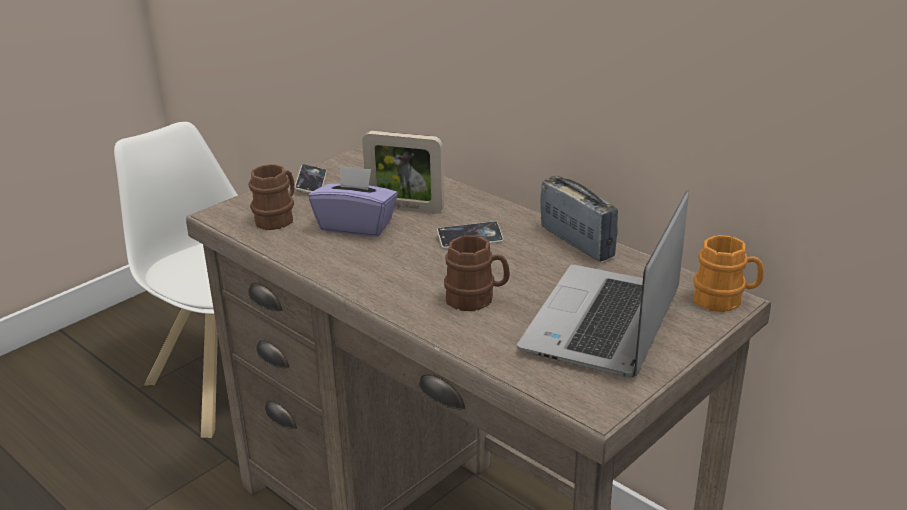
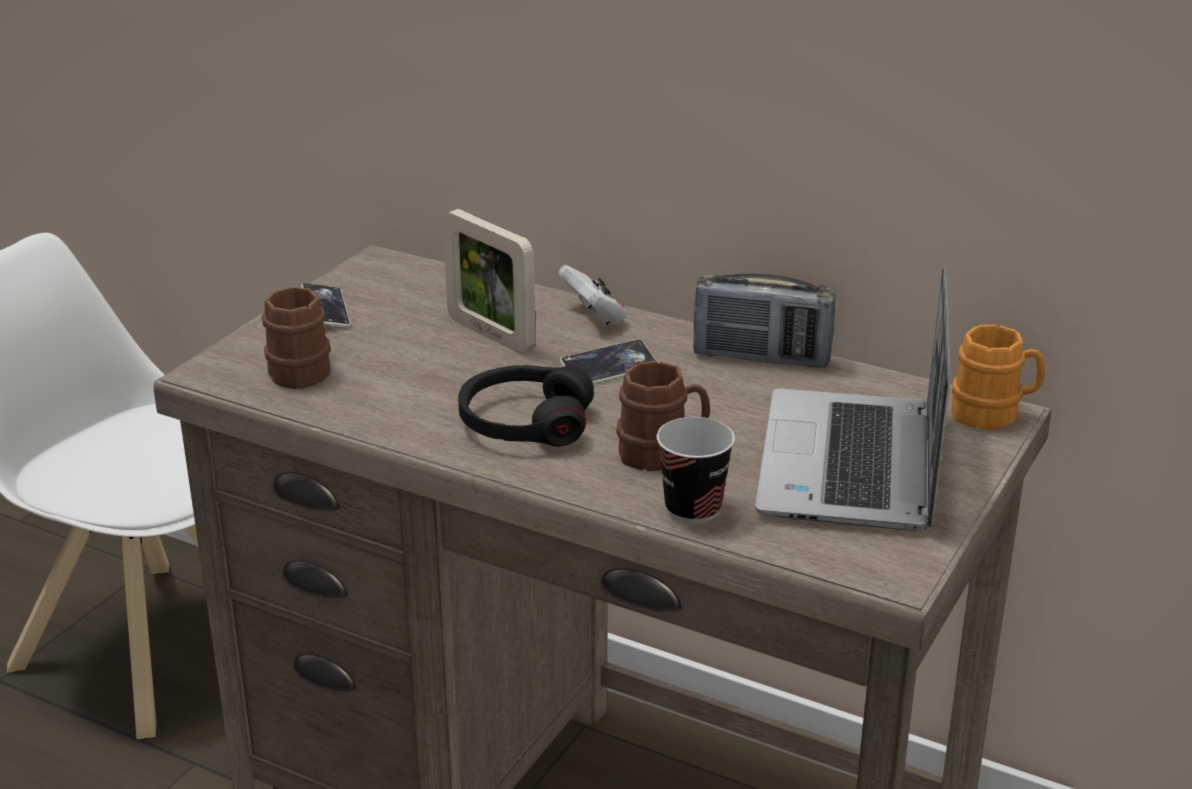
camera: 15 degrees left, 0 degrees up
(356, 225) = (431, 367): purple tissue box -> none
(396, 268) = (525, 423): none -> black headphones
(405, 208) = (490, 334): picture frame -> picture frame turned 45 degrees clockwise
(477, 340) = (693, 509): none -> cup
(478, 203) = (594, 316): none -> white game controller
(576, 242) = (761, 357): radio -> radio turned 150 degrees clockwise

